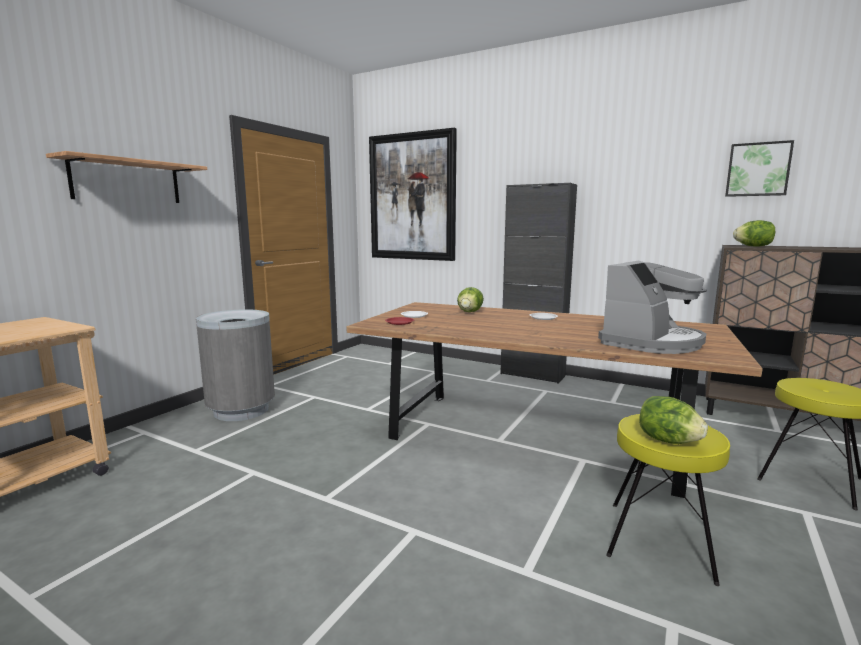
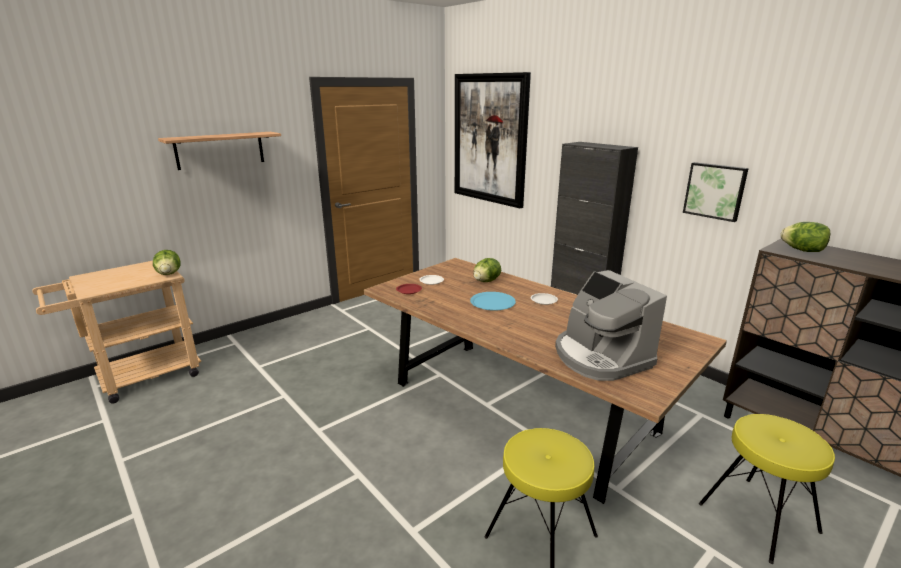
camera: 20 degrees right, 10 degrees up
(241, 410) = (308, 333): grey trash can -> none
(497, 322) = (492, 302): none -> blue plate
(651, 342) = (600, 357): coffee machine -> coffee machine turned 90 degrees clockwise
(668, 441) = (529, 465): lettuce -> lettuce (169, 274)
(757, 169) = (837, 155): picture -> picture (715, 191)

